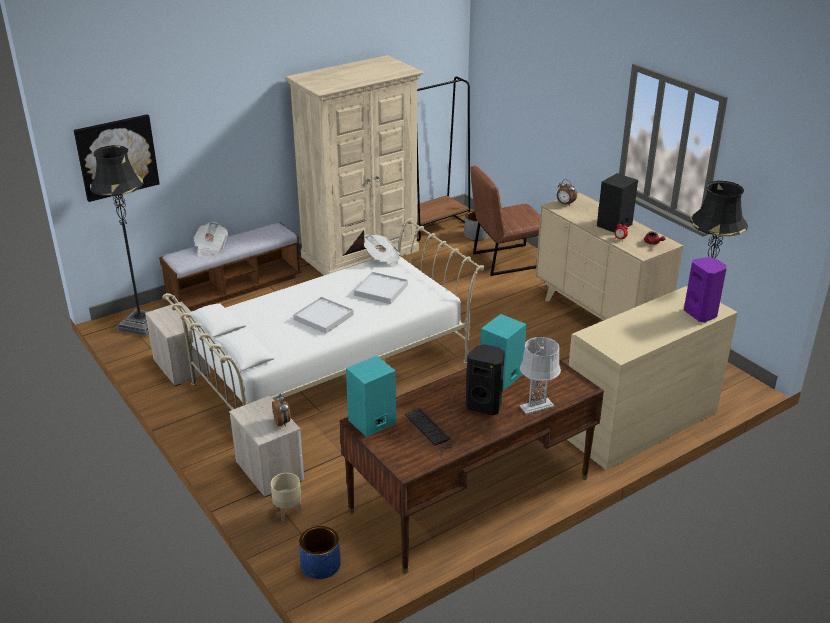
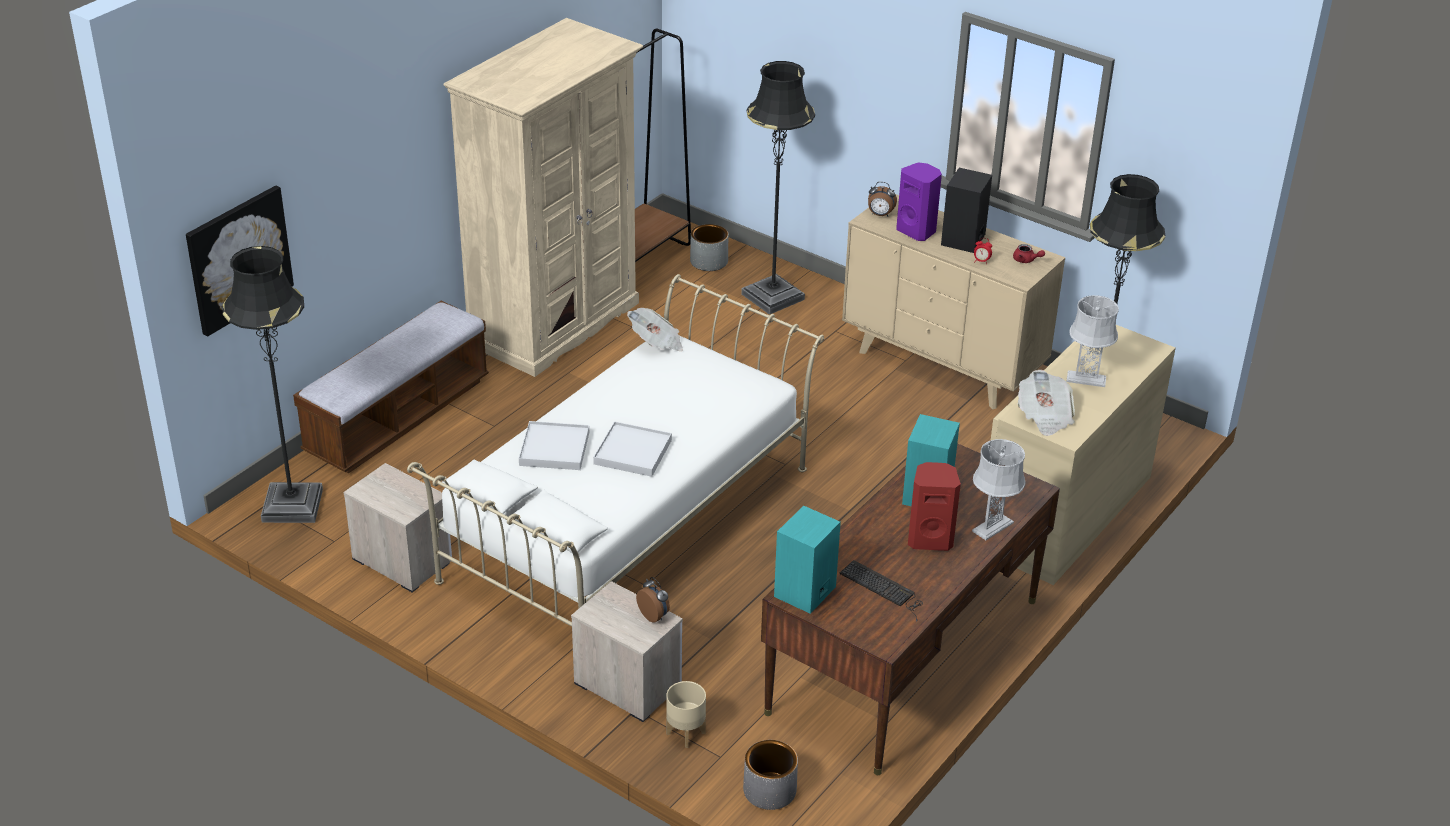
camera: 20 degrees left, 5 degrees up
(210, 248) = (368, 366): newspaper -> newspaper (1044, 417)
(320, 565) = (769, 791): blue planter -> grey planter
(381, 290) = (685, 394): white tray -> white tray (554, 449)
(485, 405) = (930, 539): black speaker -> red speaker
(506, 260) = (772, 296): brown chair -> black floor lamp
(655, 321) = (1085, 379): none -> grey table lamp
(701, 314) = (1134, 359): purple speaker -> purple speaker (917, 231)

